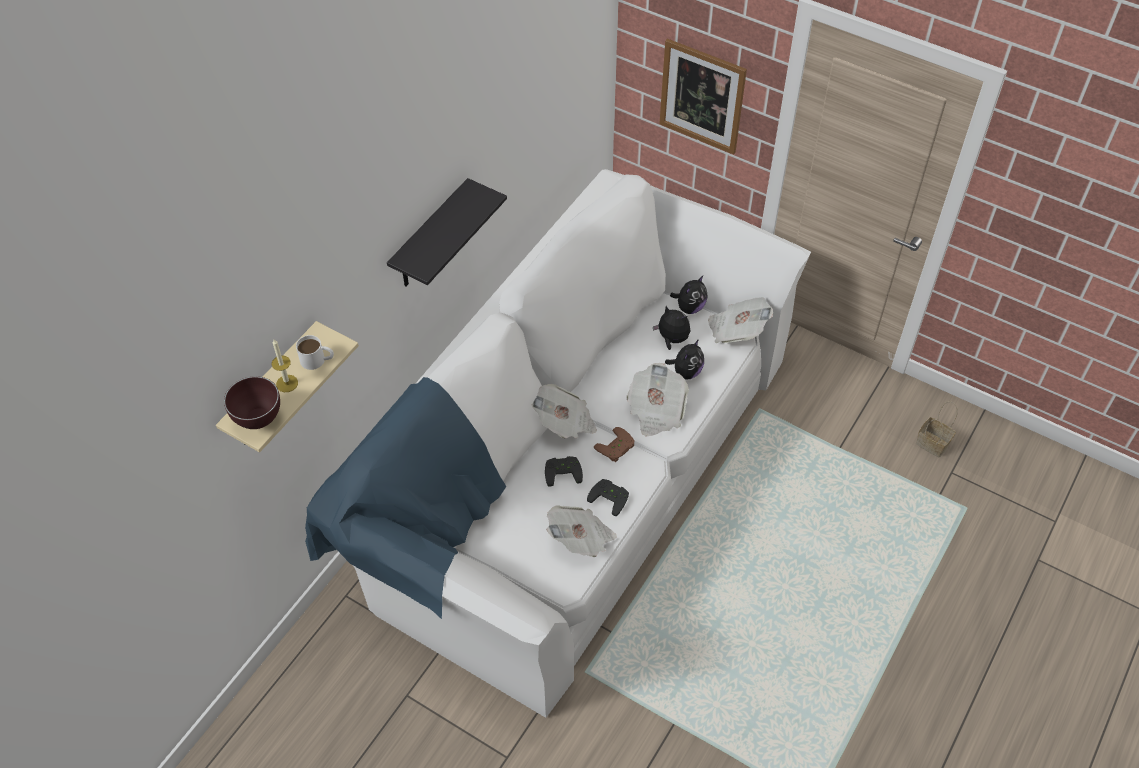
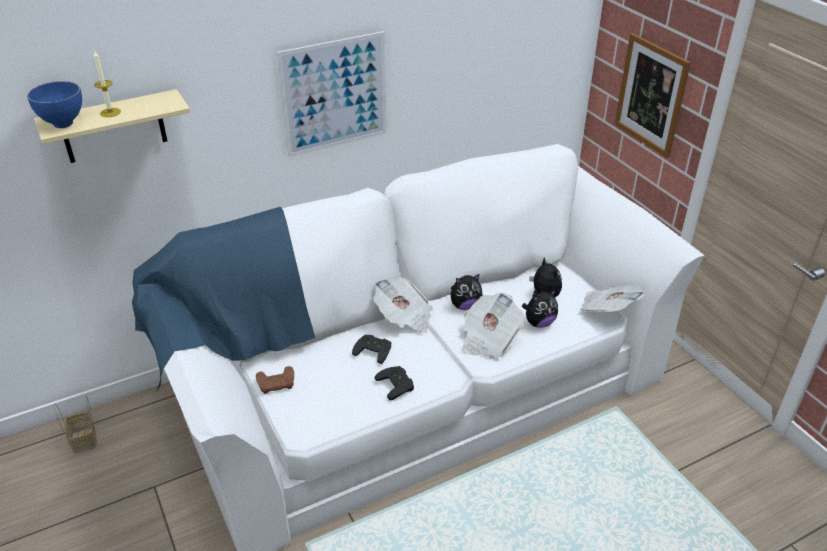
camera: 30 degrees right, 15 degrees down
(257, 421) = (62, 124): brown bowl -> blue bowl
(317, 360) = (148, 107): white mug -> none
(430, 237) = (334, 94): black shelf -> picture
(581, 539) = (345, 405): newspaper -> none
(616, 448) = (432, 351): brown game controller -> brown game controller (276, 384)
(689, 307) = (576, 280): plush toy -> plush toy (465, 306)
(933, 444) = (784, 509): basket -> basket (85, 441)

